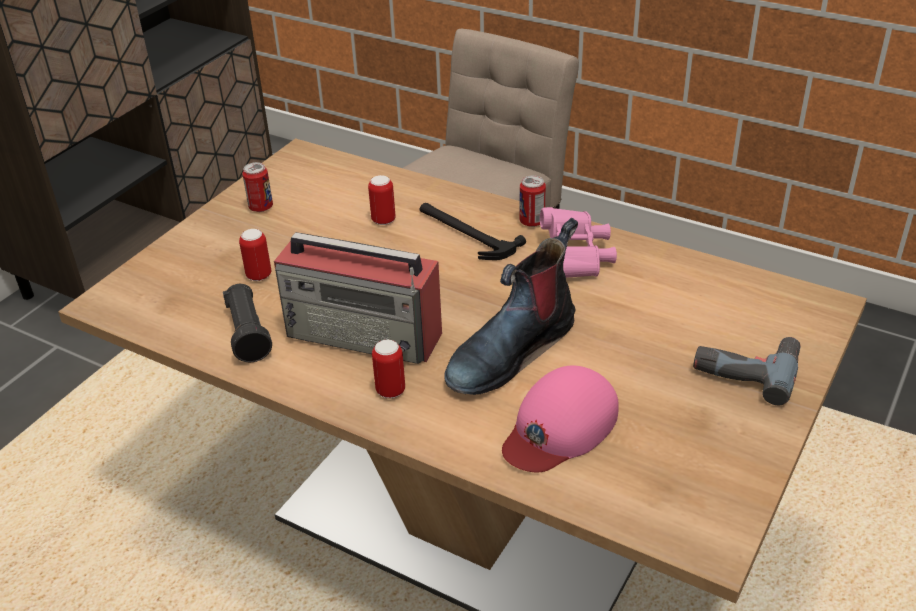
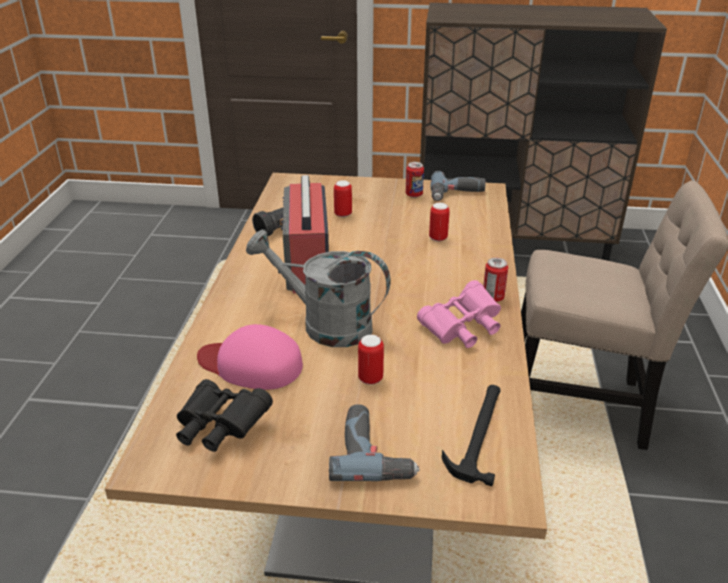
camera: 65 degrees right, 5 degrees down
(290, 177) = (457, 194): none -> power drill
(390, 390) = (257, 287): can -> can (370, 378)
(465, 233) = (451, 273): hammer -> hammer (479, 433)
(511, 350) = (325, 324): boot -> grey watering can
(668, 474) = (220, 428): none -> black binoculars

